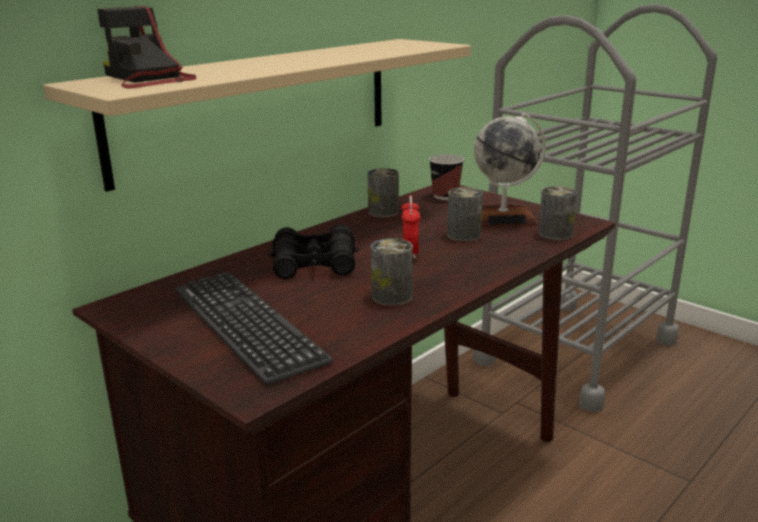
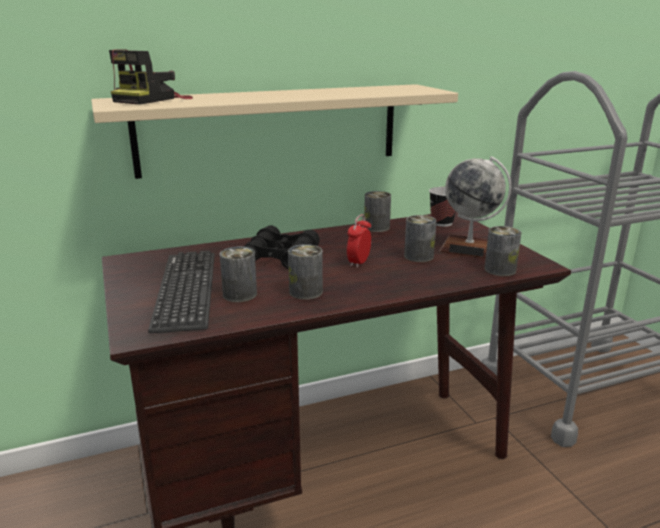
camera: 25 degrees right, 0 degrees up
(147, 79) = (152, 100): camera -> camera turned 135 degrees counterclockwise
(320, 315) = (240, 294): none -> can

